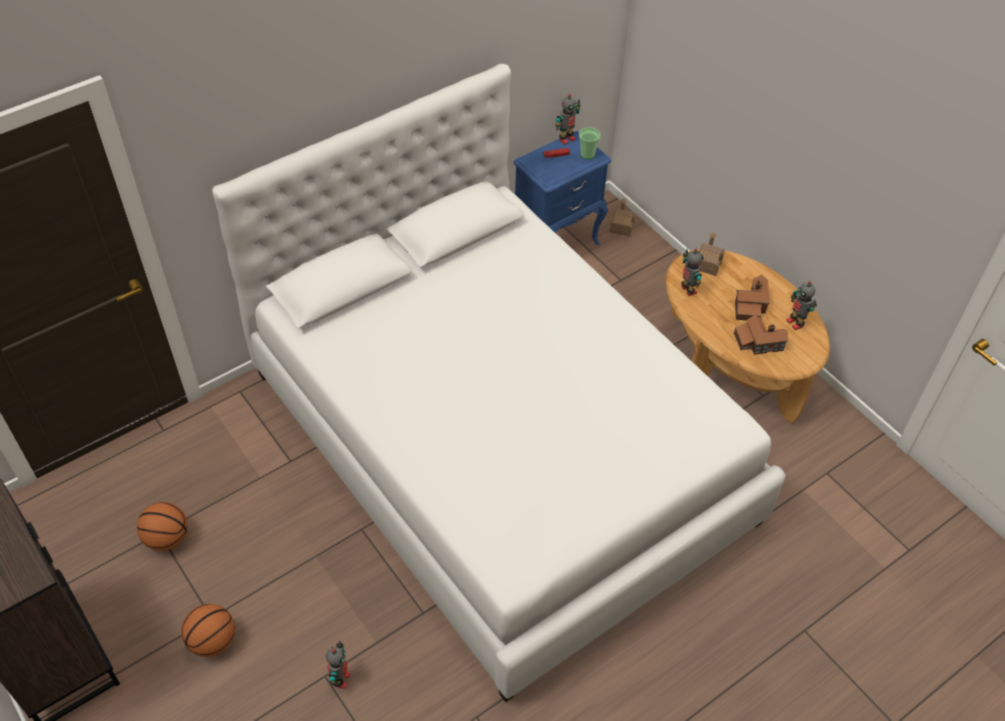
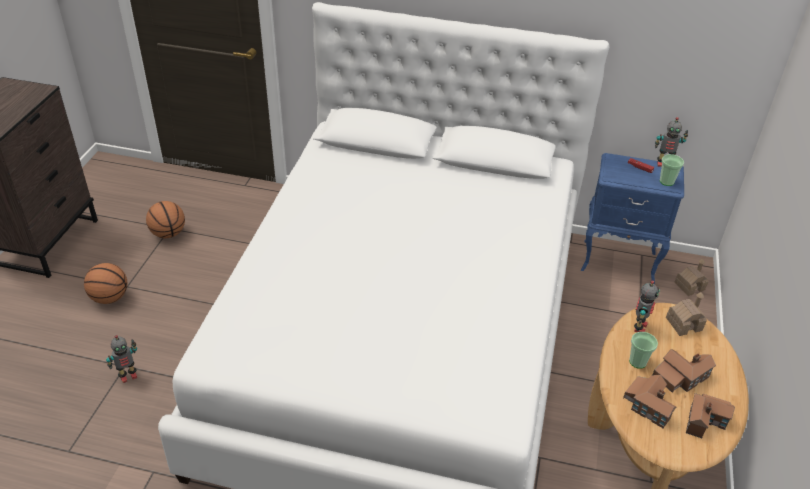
camera: 50 degrees right, 10 degrees down
(717, 317) = (638, 362): none -> cup
(795, 323) = (706, 420): toy robot -> toy house

